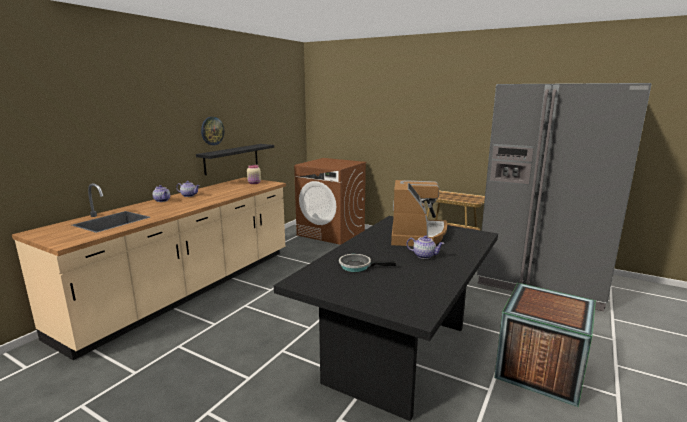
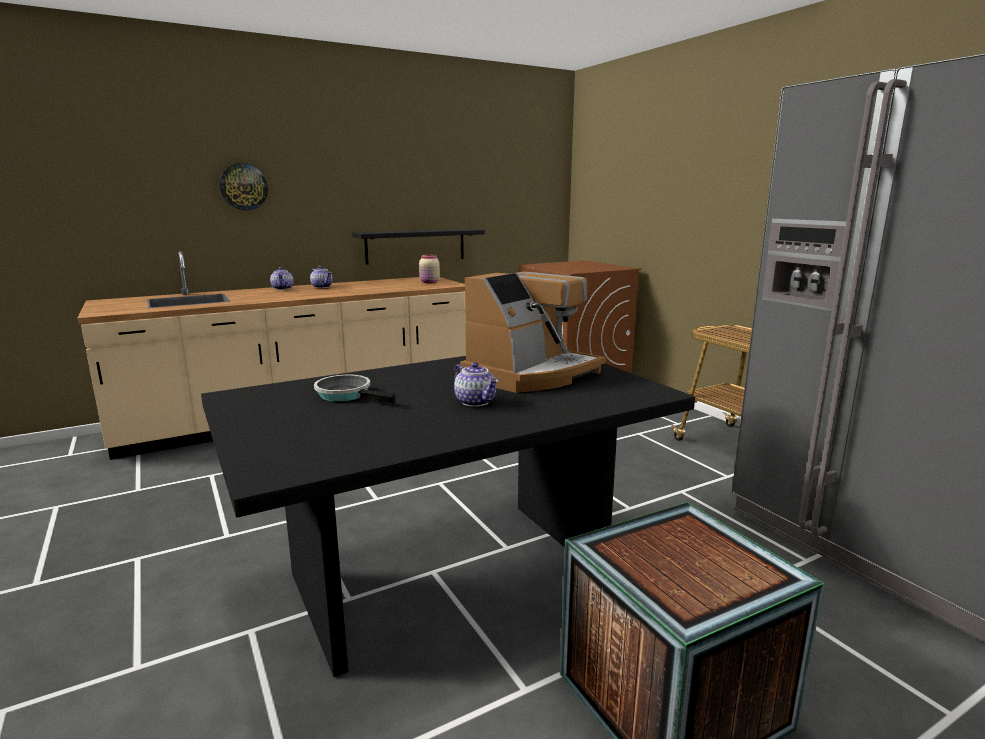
camera: 30 degrees right, 0 degrees up
(212, 131) = (382, 201): wall clock -> wall clock (243, 187)

